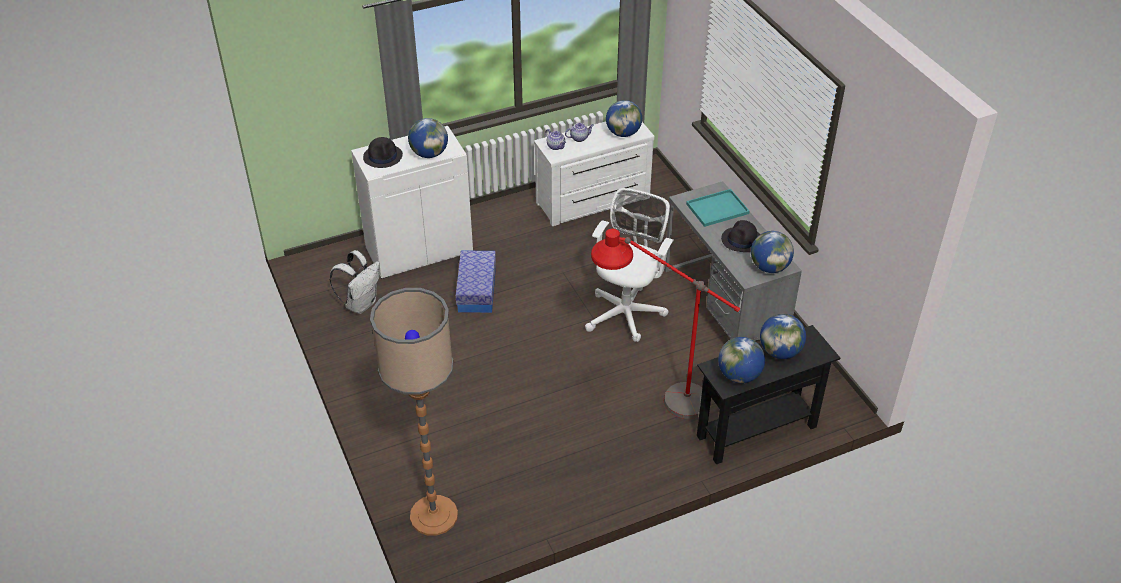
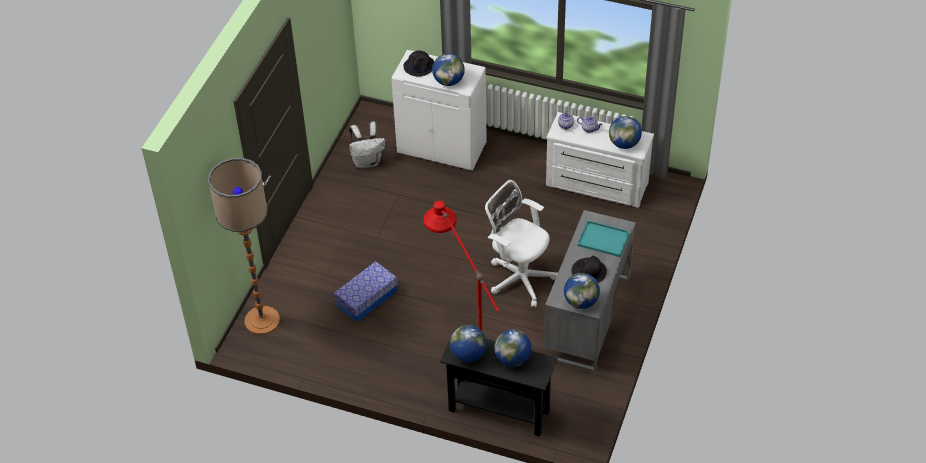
camera: 45 degrees right, 5 degrees up
(477, 290) = (444, 199): storage box -> storage box (367, 298)
(626, 311) = (519, 277): white office chair -> white office chair turned 120 degrees counterclockwise

